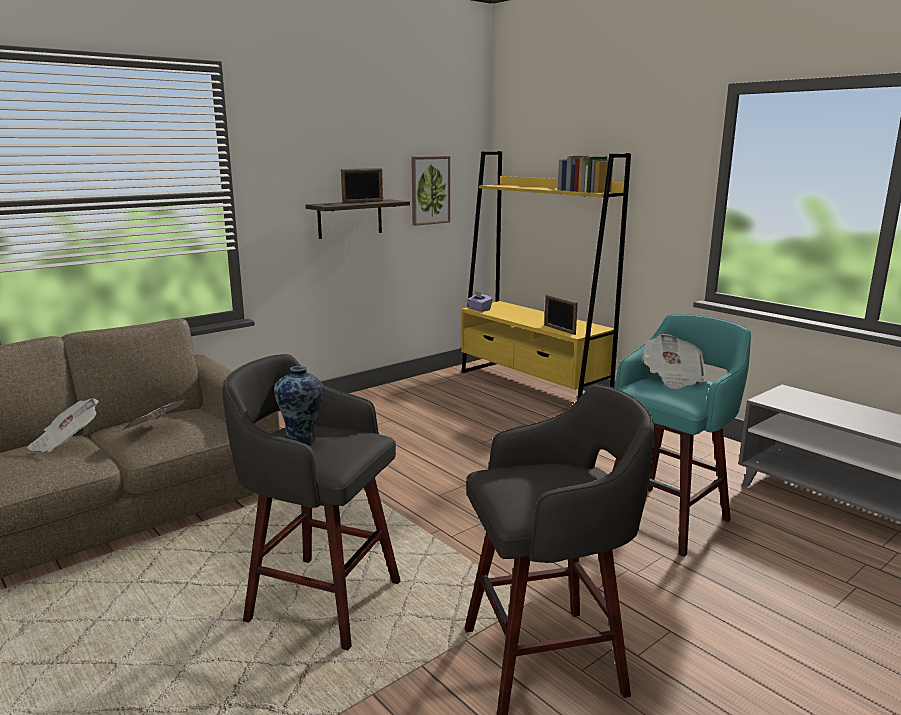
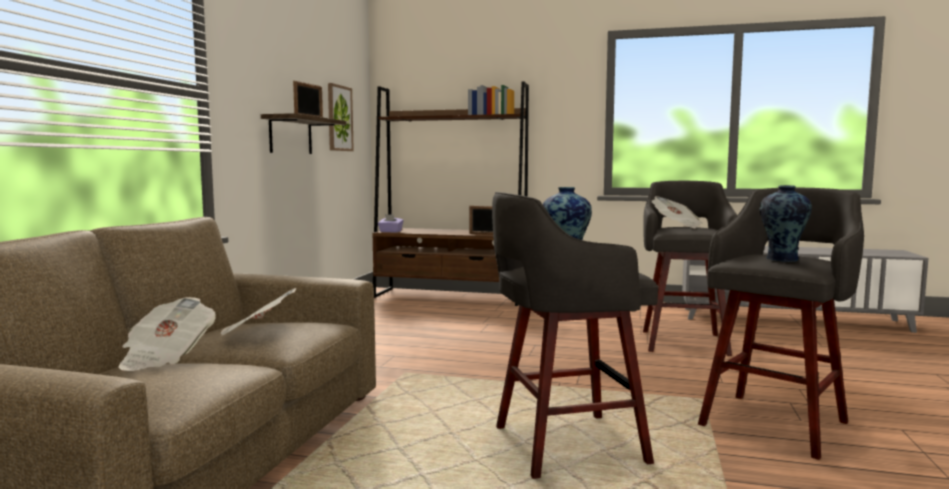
camera: 35 degrees left, 10 degrees down
(526, 488) = (782, 259): none -> vase
(532, 386) = (450, 296): yellow bookcase -> brown bookcase
(667, 518) = (684, 341): turquoise stool -> grey stool

